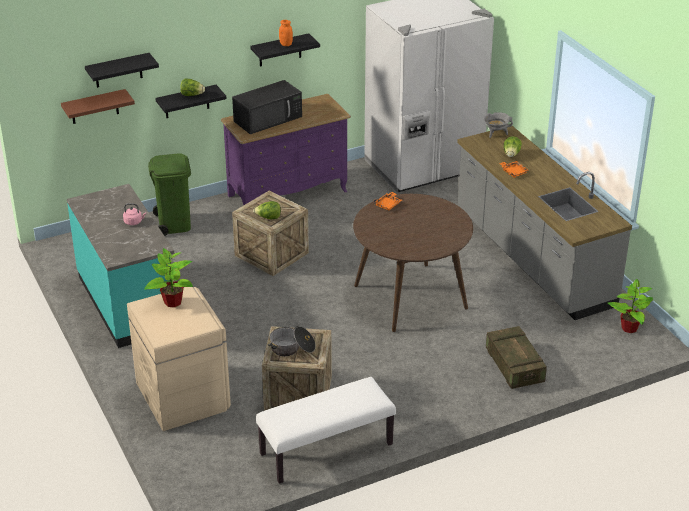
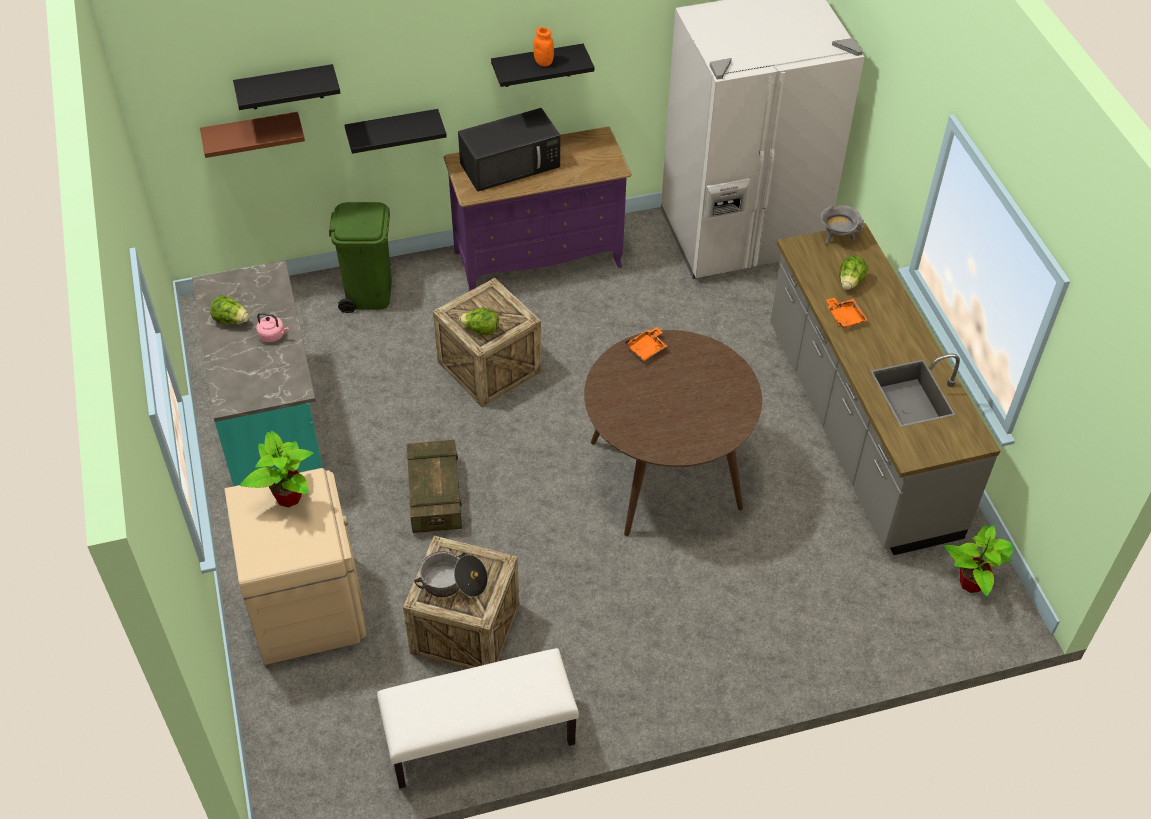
camera: 10 degrees right, 15 degrees up
(192, 95) = (398, 126): lettuce -> lettuce (231, 320)
(514, 366) = (784, 628): crate -> crate (435, 496)

